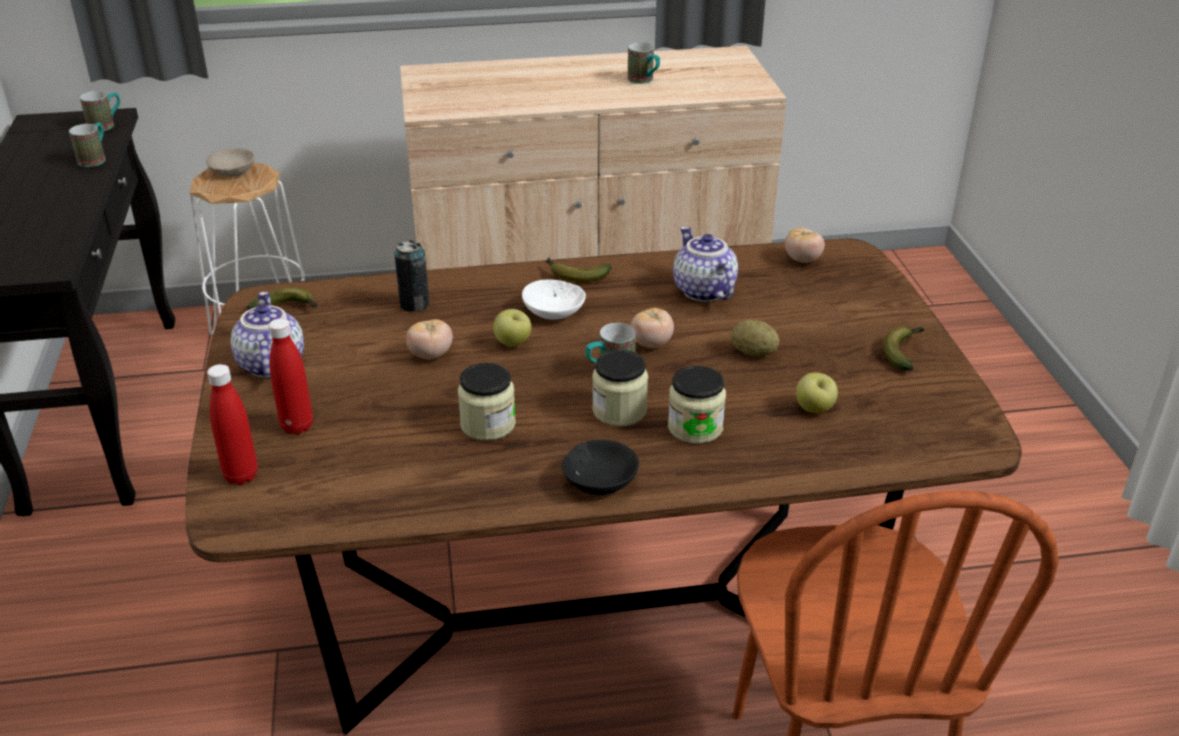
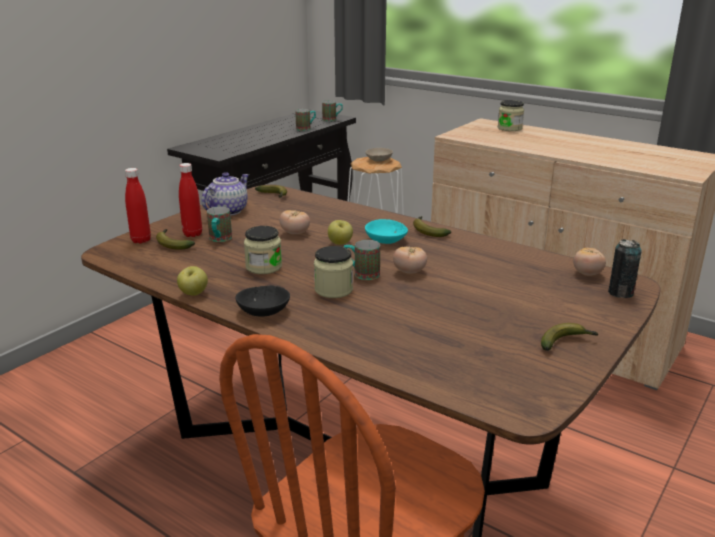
camera: 45 degrees right, 10 degrees down
(300, 456) = (172, 244): none -> banana
(414, 304) = (327, 213): can -> can (620, 293)
(552, 312) = (384, 240): white bowl -> turquoise bowl
(644, 81) = (612, 153): mug -> mug (219, 240)
(695, 427) = (357, 314): jar -> jar (509, 128)
(702, 291) = (488, 263): teapot -> none
(753, 353) = (460, 300): potato -> none
(814, 409) = (443, 340): apple -> apple (194, 294)

